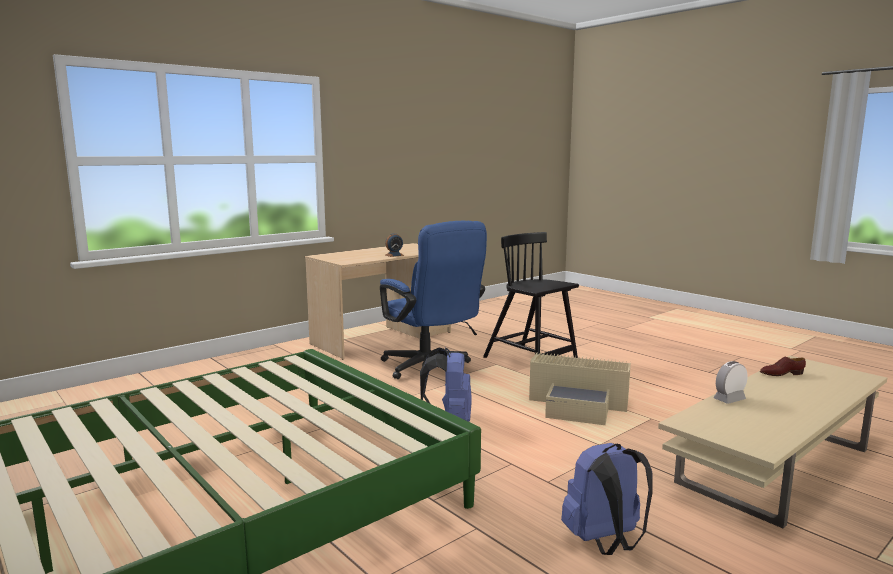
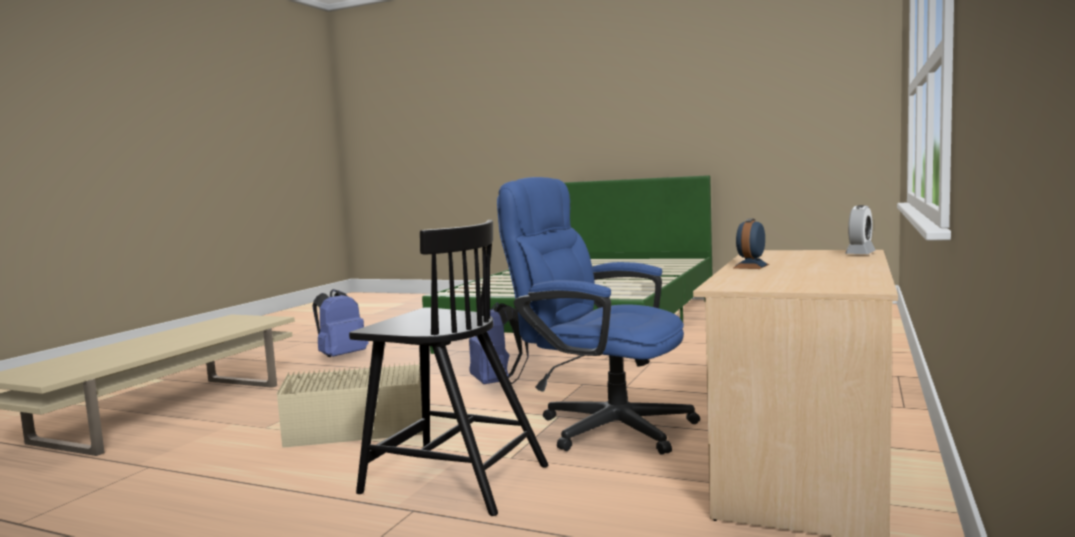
camera: 155 degrees right, 5 degrees down
(729, 399) = (214, 334): alarm clock -> alarm clock (860, 253)
(781, 374) = (111, 361): brown shoe -> none

